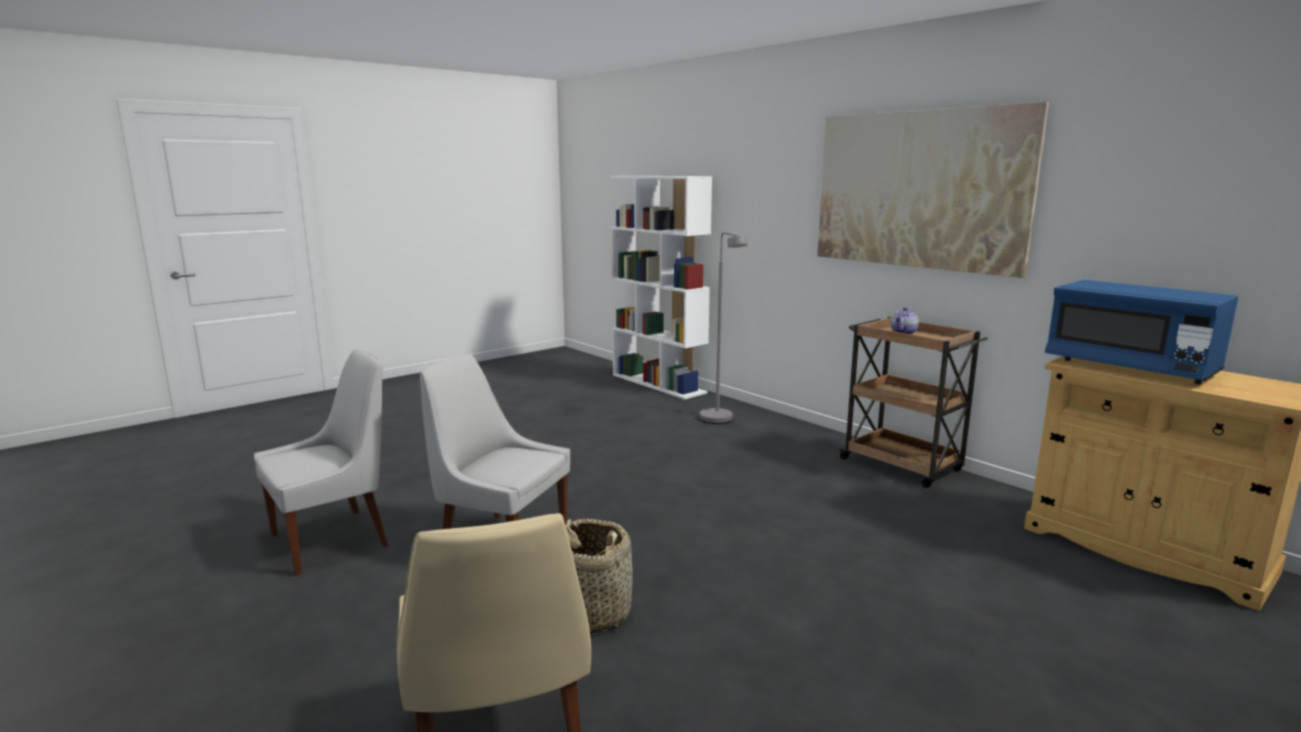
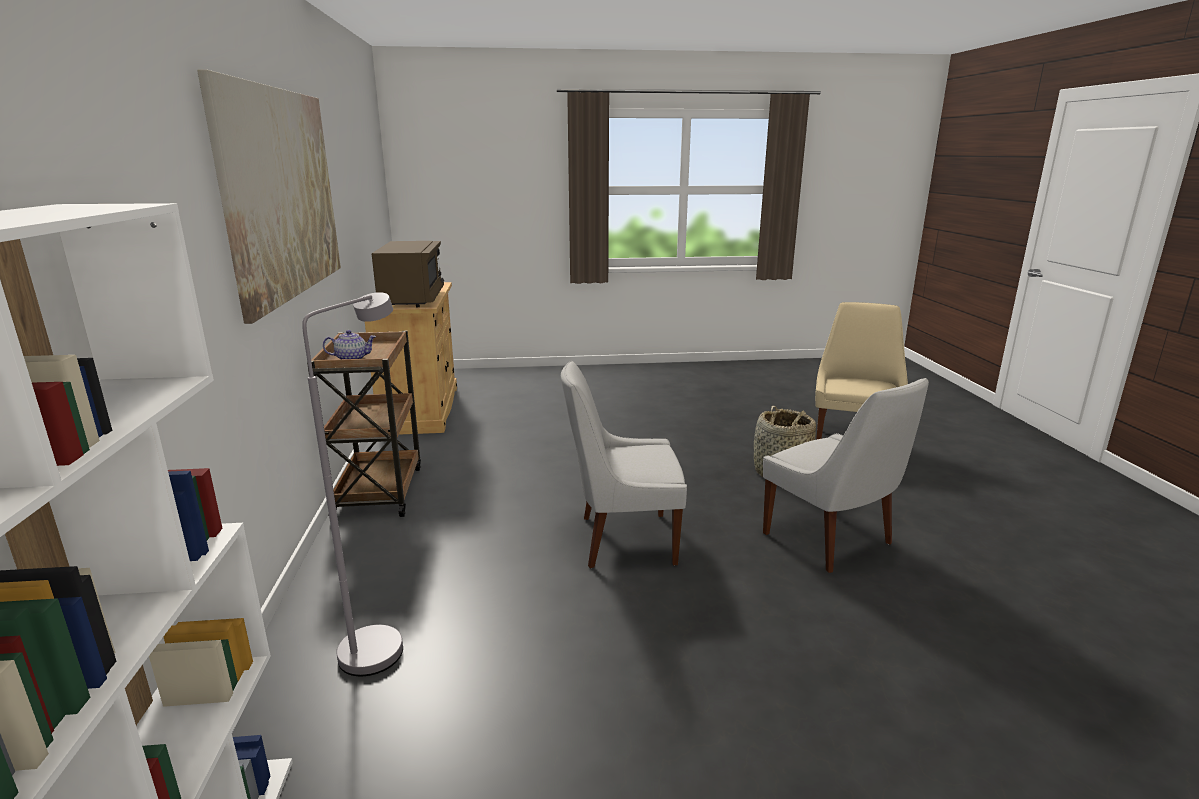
camera: 145 degrees left, 5 degrees up
(335, 539) = (1021, 604): white chair -> white chair (622, 540)
(1130, 368) = (412, 299): blue microwave -> brown microwave

